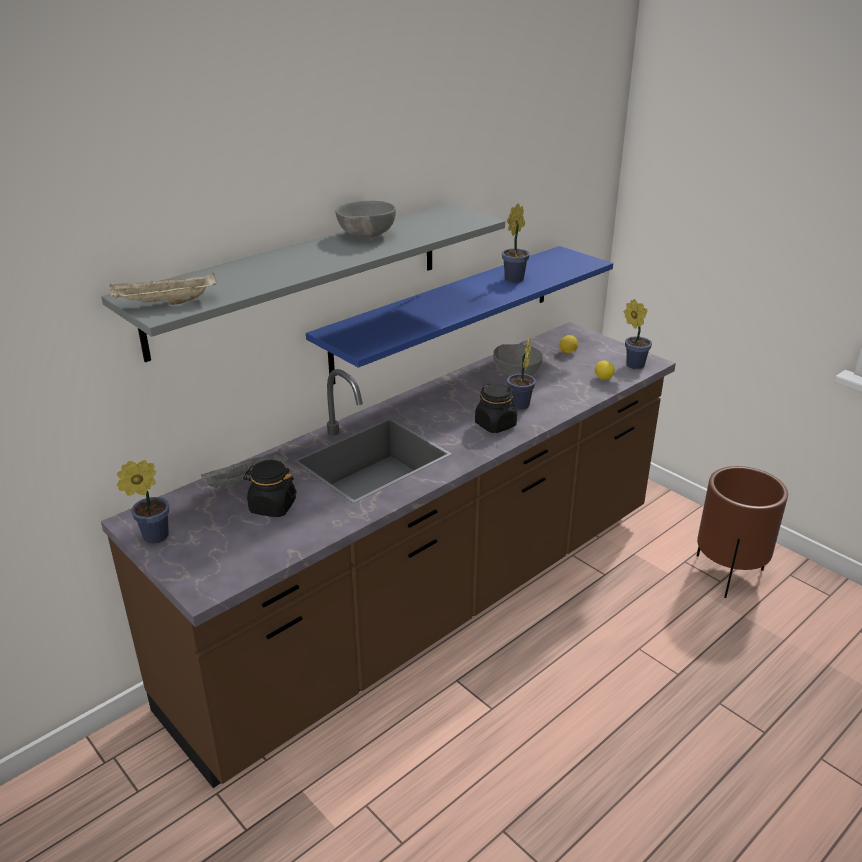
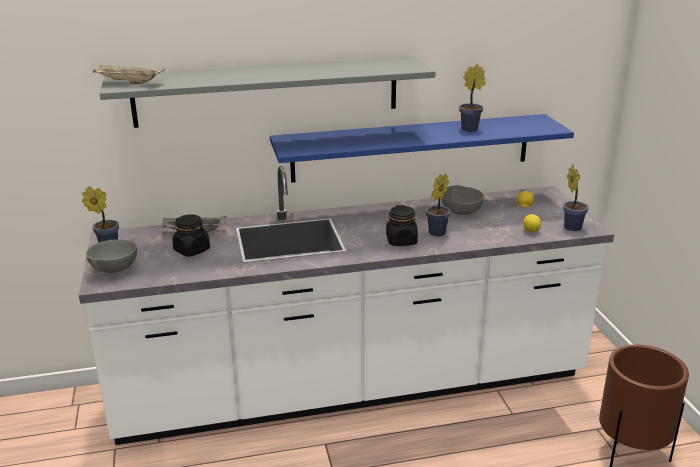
camera: 30 degrees right, 5 degrees down
(365, 236) = (315, 67): grey bowl -> grey bowl (113, 270)
(431, 605) = (351, 387): brown counter -> white counter

